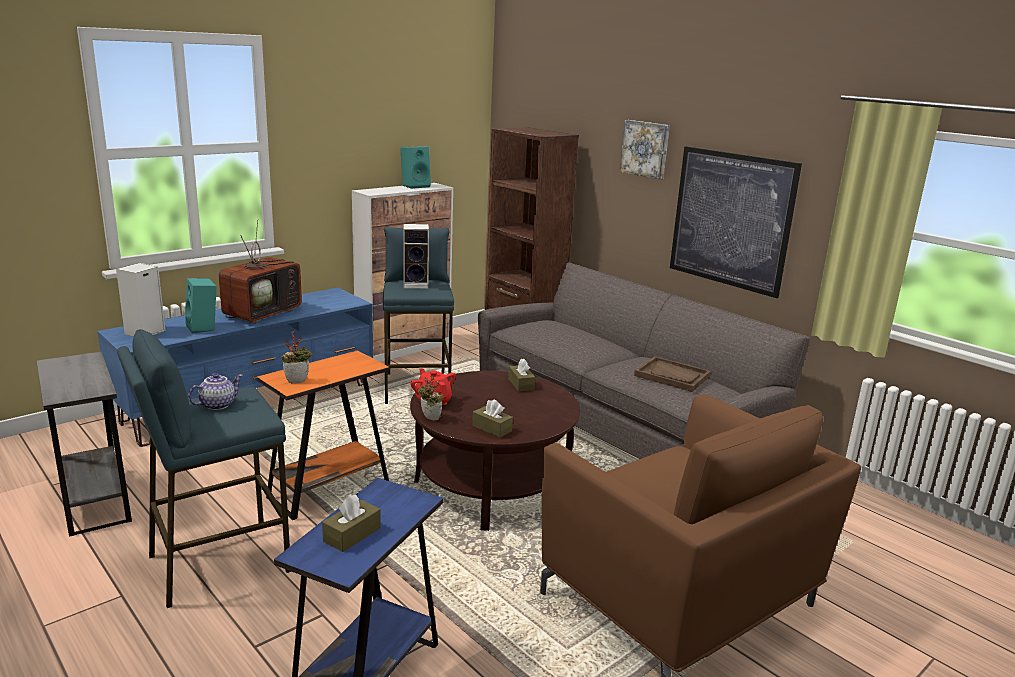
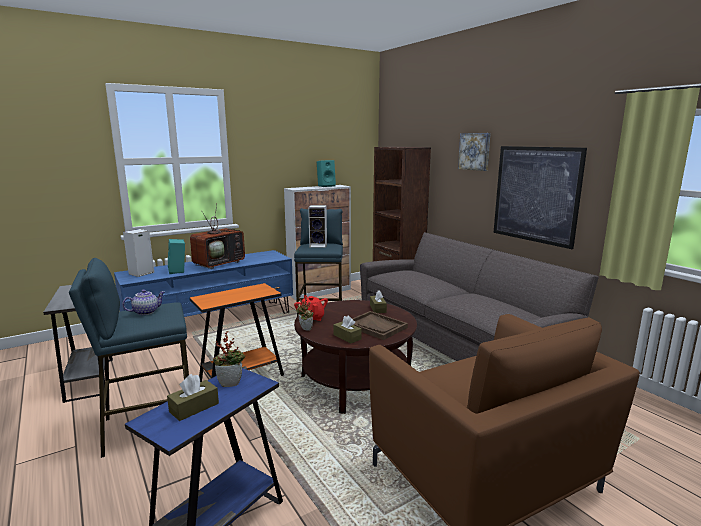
camera: 10 degrees right, 5 degrees down
(298, 380) = (214, 300): potted plant -> potted plant (231, 383)
(672, 376) = (490, 305): brown tray -> brown tray (376, 326)

